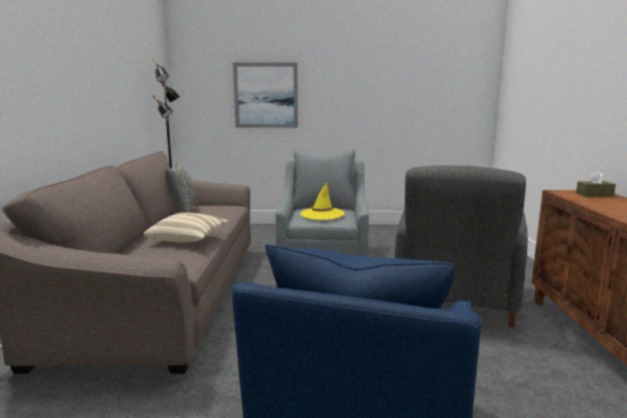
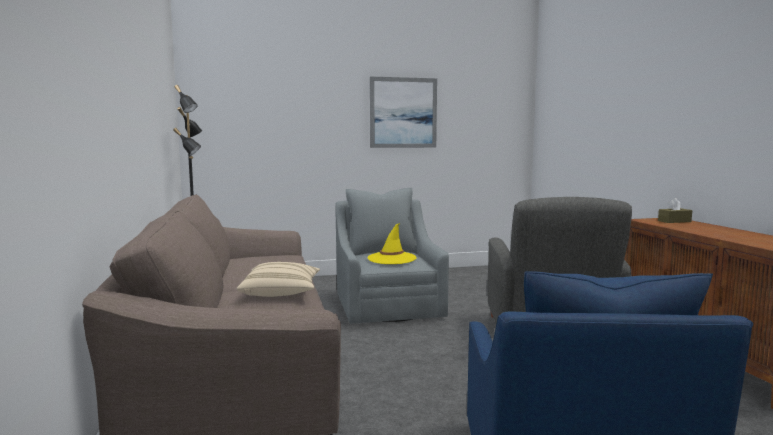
camera: 15 degrees left, 5 degrees down
(182, 211) = (235, 263): grey pillow -> none
(266, 95) = (295, 130): picture -> picture (403, 113)

